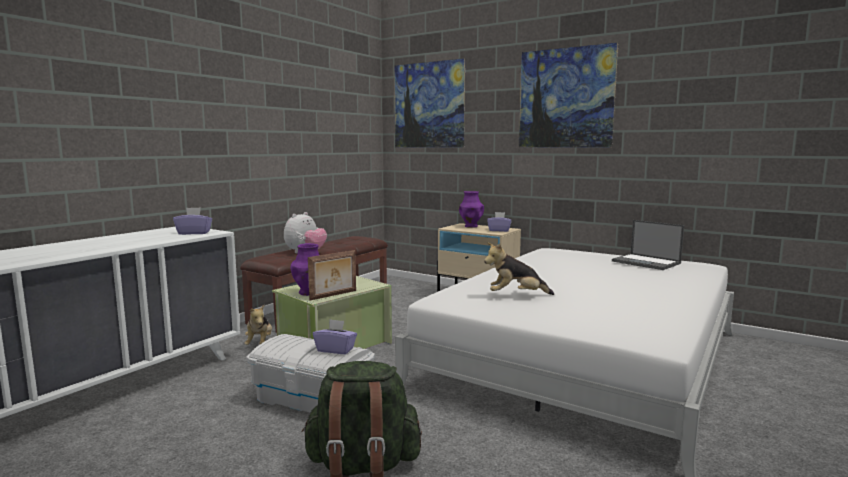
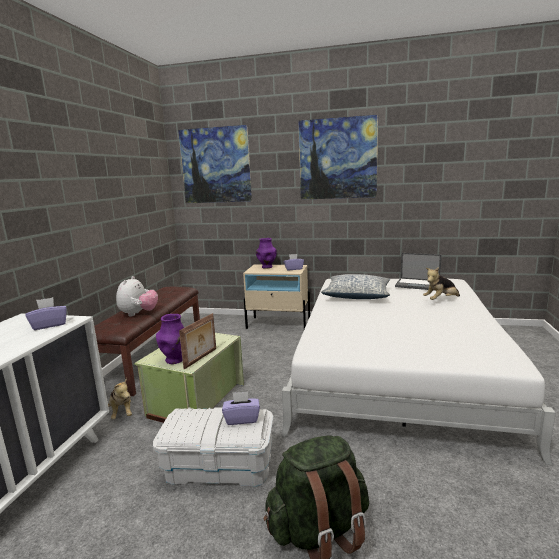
camera: 20 degrees left, 5 degrees up
(516, 295) = (367, 334): plush toy -> plush toy (441, 300)
(555, 264) = (357, 295): none -> pillow

